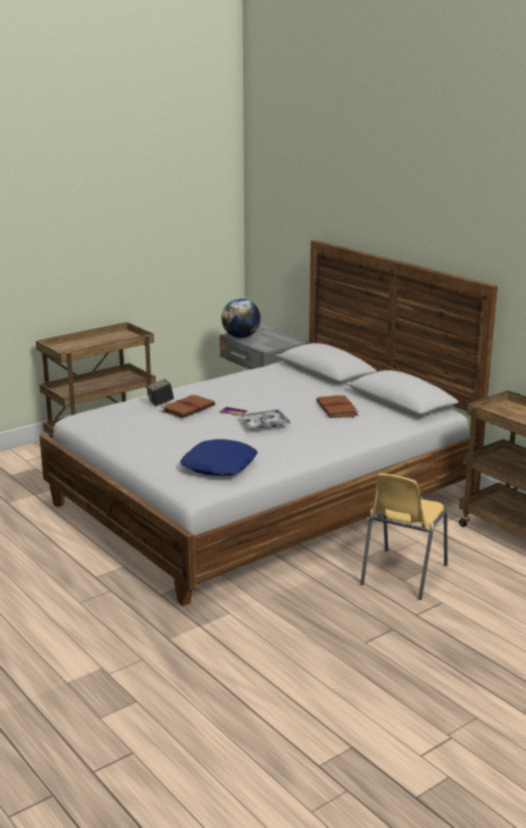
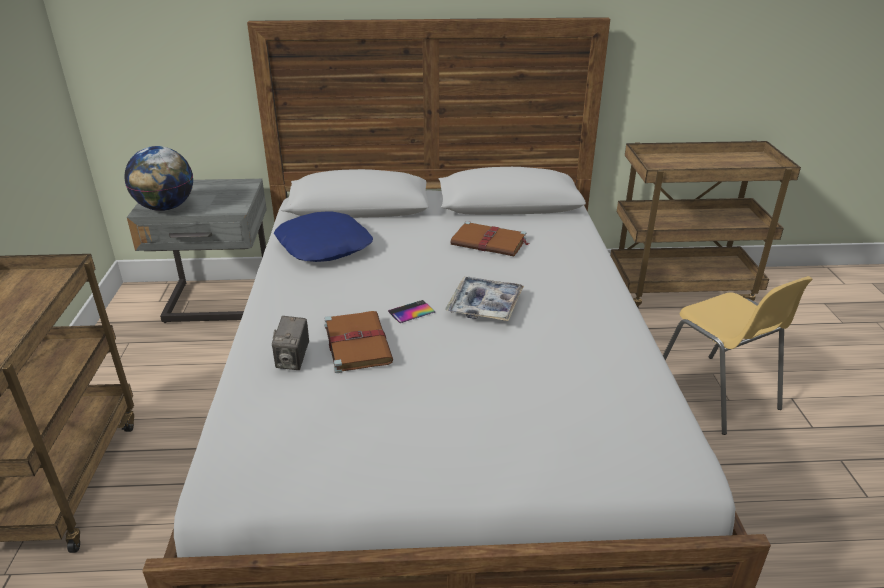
camera: 55 degrees left, 10 degrees up
(220, 466) = (603, 401): blue pillow -> blue pillow (324, 246)

